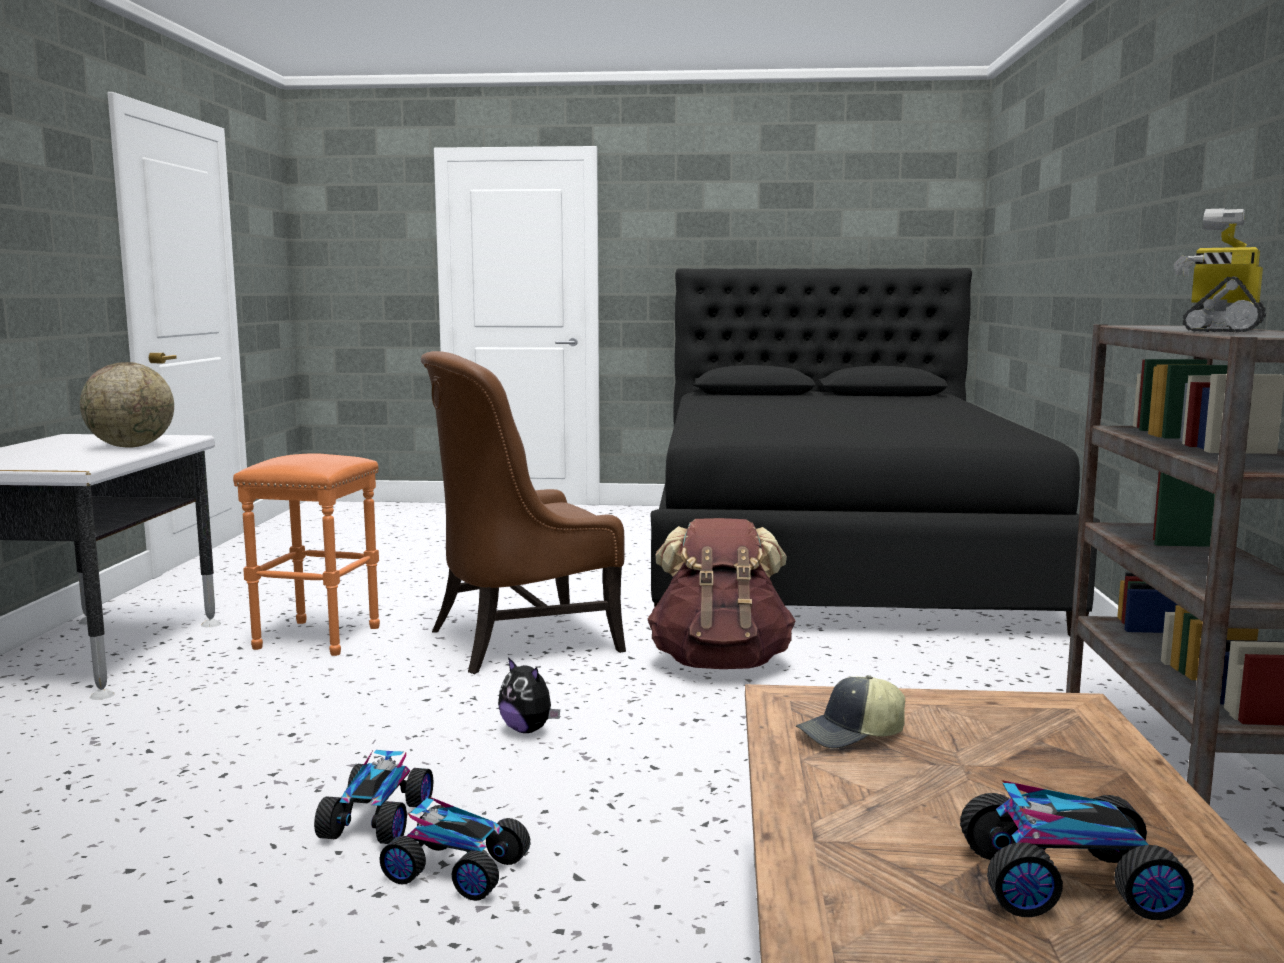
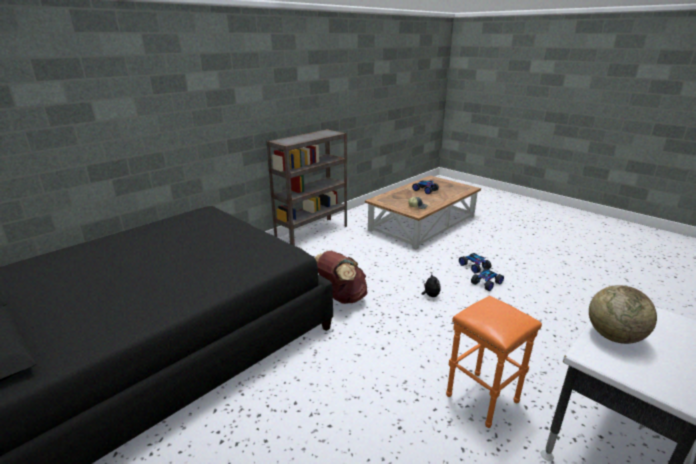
camera: 140 degrees left, 15 degrees up
(521, 640) = (390, 346): brown chair -> none
(1220, 330) = (311, 136): toy robot -> none

